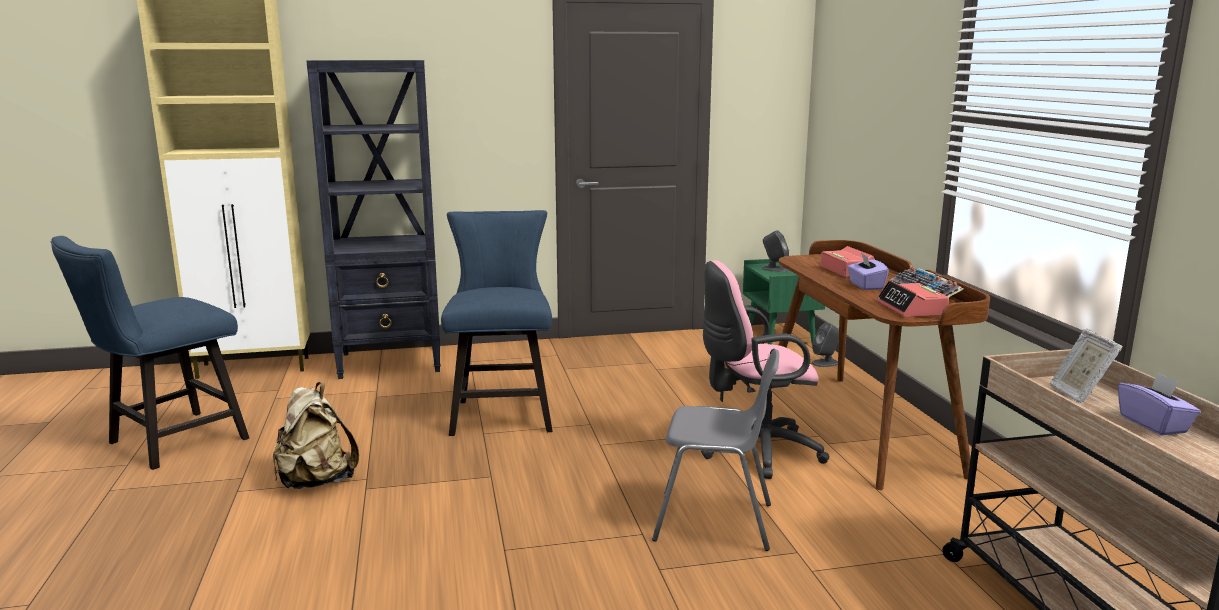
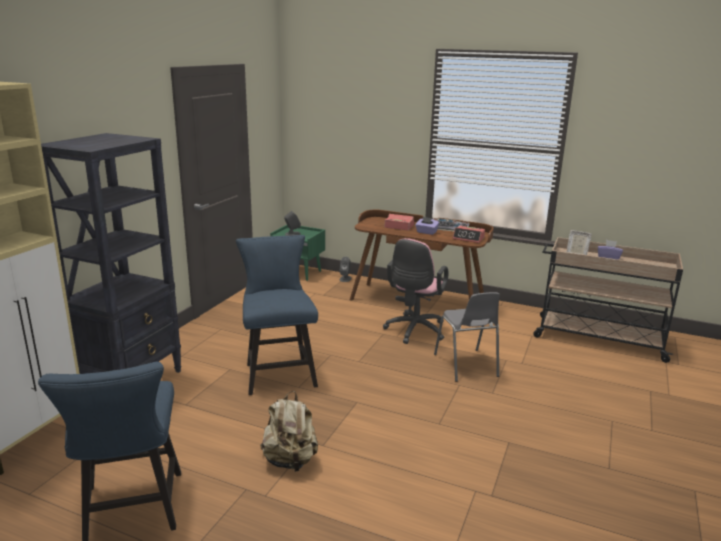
camera: 55 degrees left, 5 degrees up
(502, 412) = (278, 372): blue chair -> blue chair turned 45 degrees clockwise
(715, 522) = (466, 365): grey chair -> grey chair turned 120 degrees clockwise

